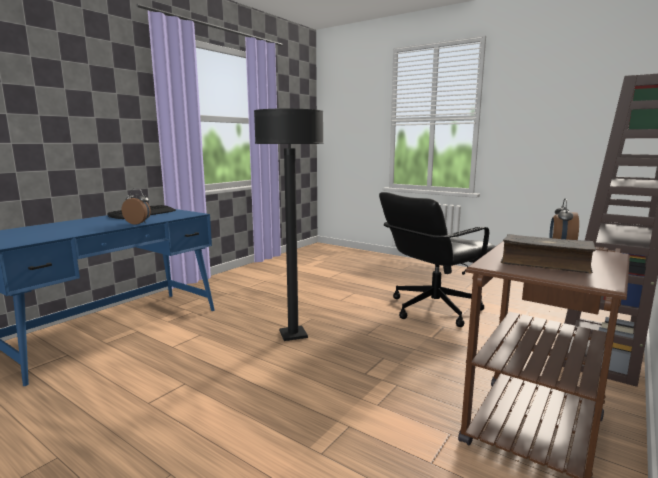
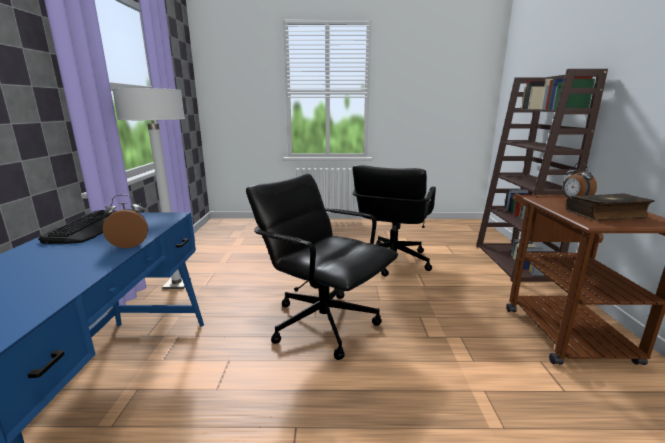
camera: 35 degrees left, 5 degrees up
(231, 282) = (177, 284): none -> white floor lamp
(293, 334) = (323, 322): black floor lamp -> black office chair

